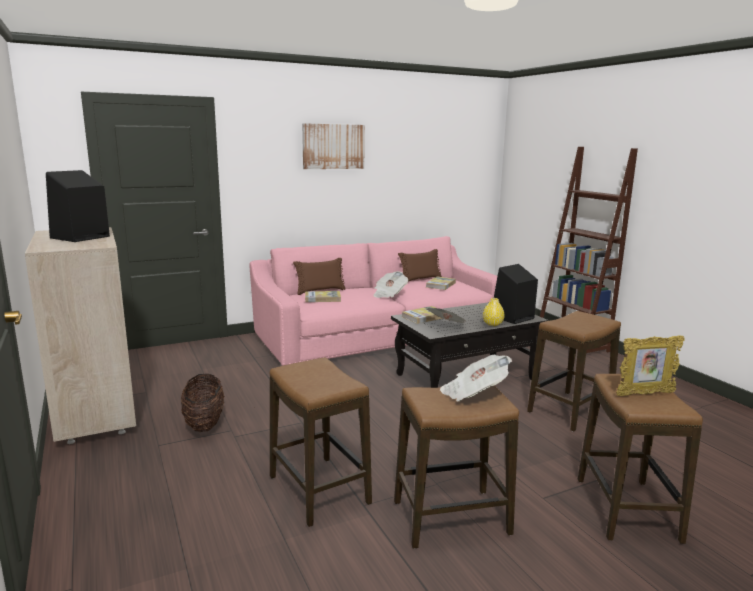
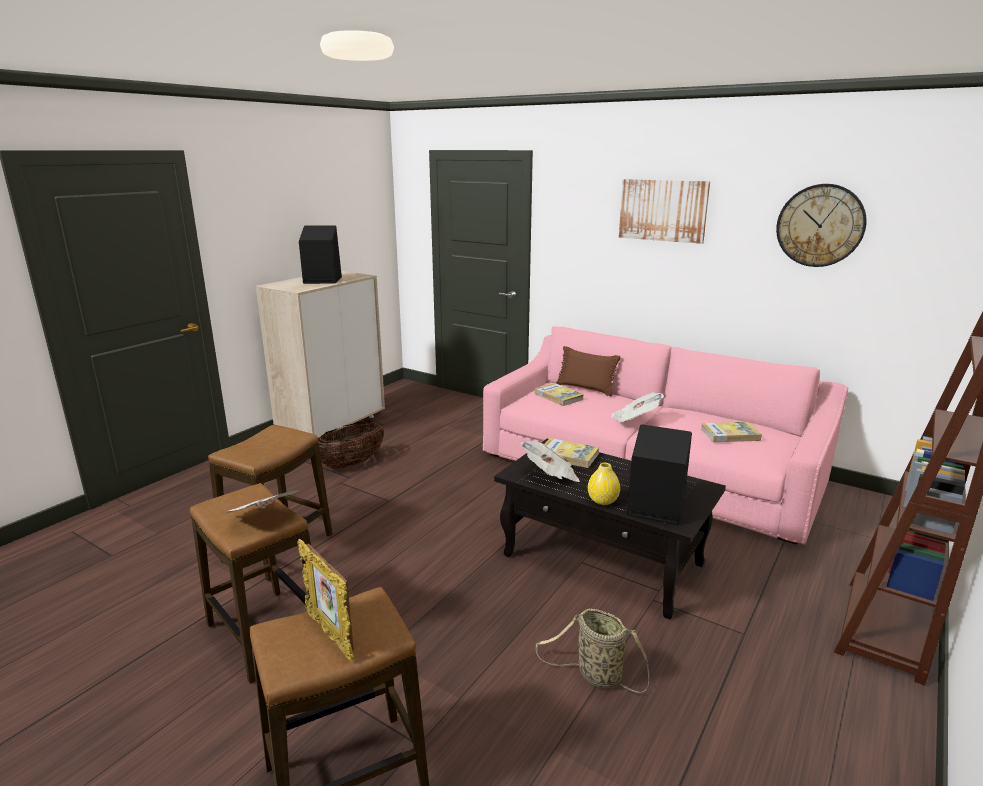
camera: 60 degrees right, 5 degrees up
(419, 280) = (730, 419): brown pillow -> none
(425, 151) = (820, 225): none -> wall clock
(570, 411) = (596, 675): stool -> basket

